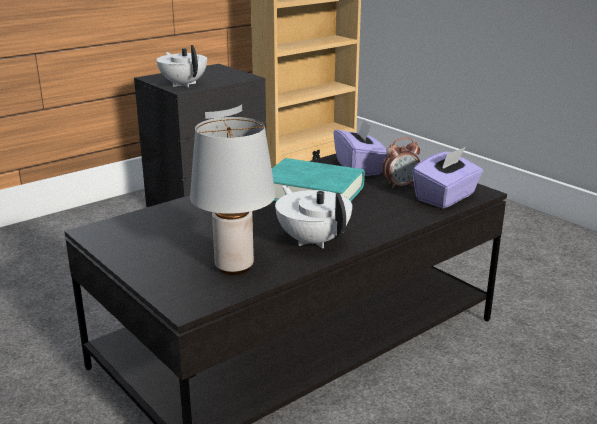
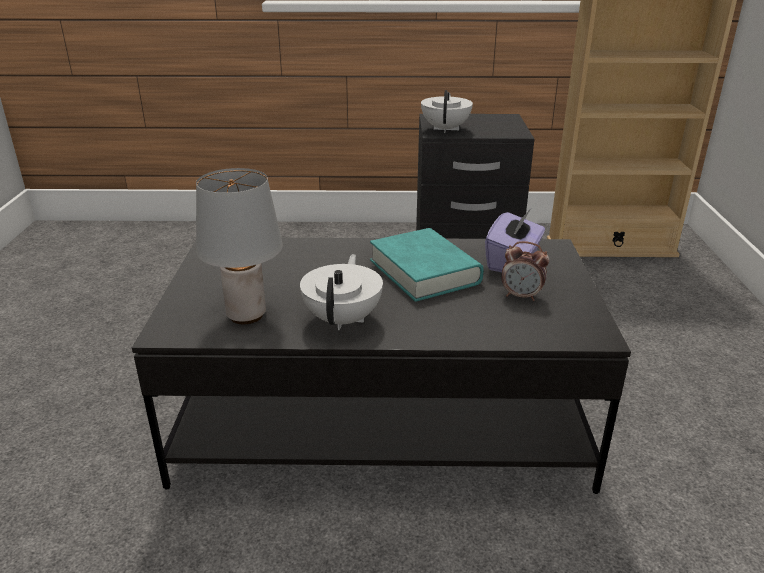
camera: 40 degrees right, 5 degrees up
(446, 197) = (547, 328): purple tissue box -> none

